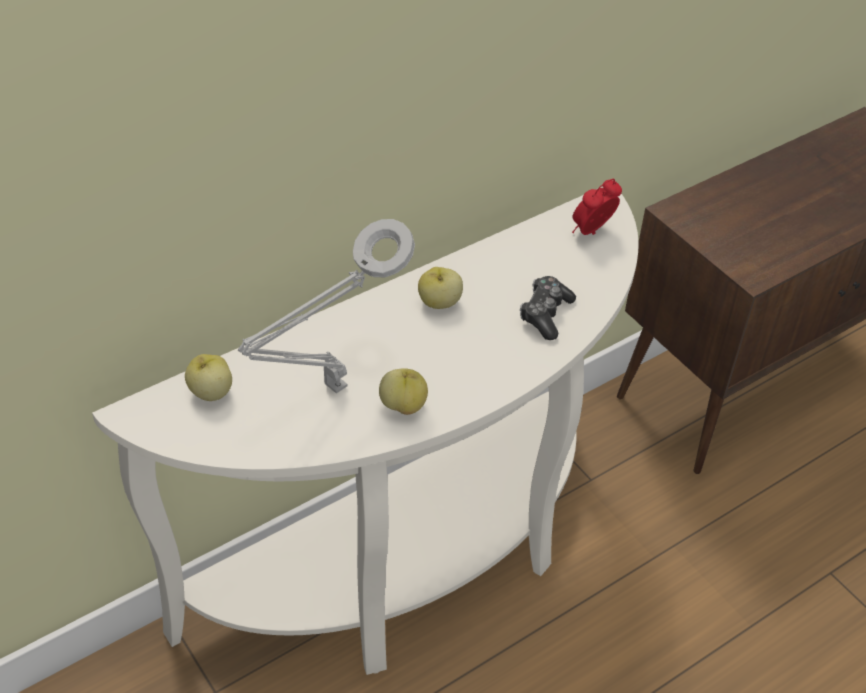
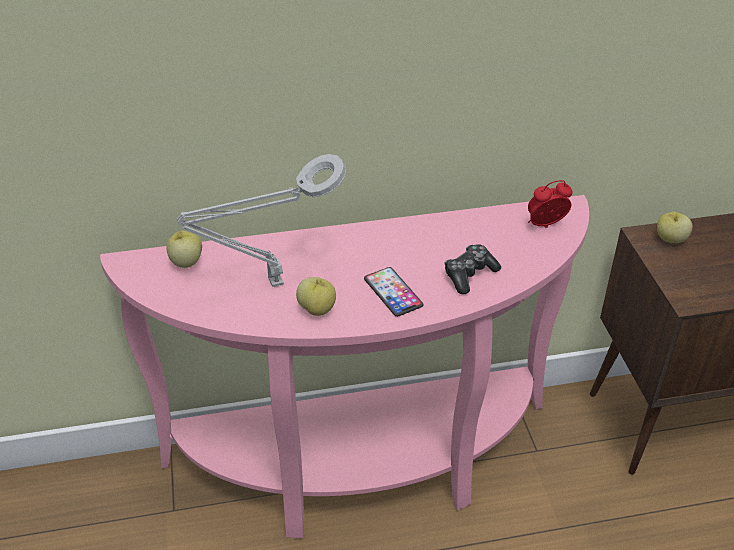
camera: 25 degrees right, 5 degrees down
(416, 564) = (364, 469): white console table -> pink console table
(439, 303) = (390, 246): apple -> apple (670, 239)
(475, 360) = (393, 292): none -> phone

